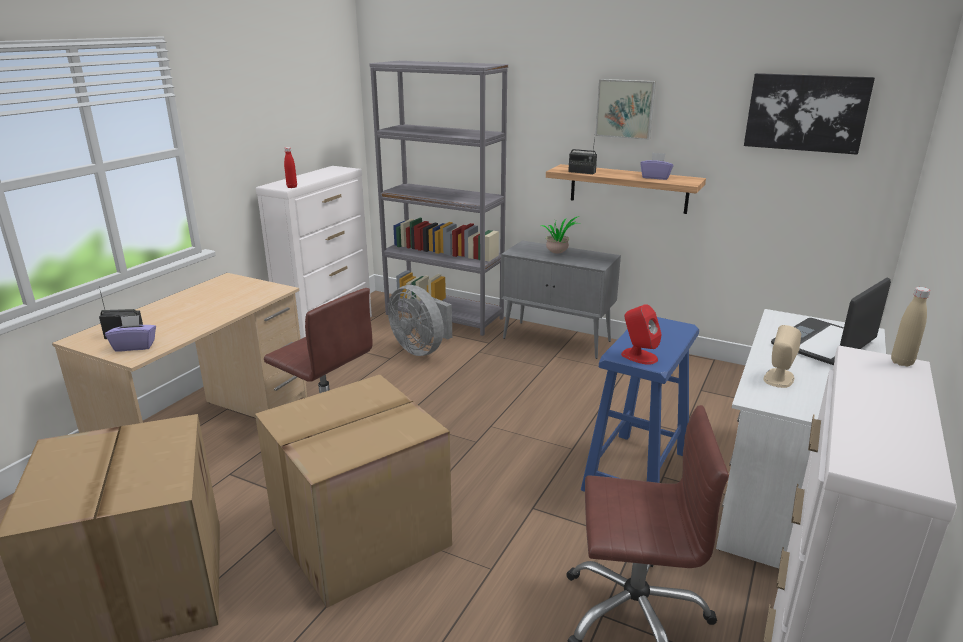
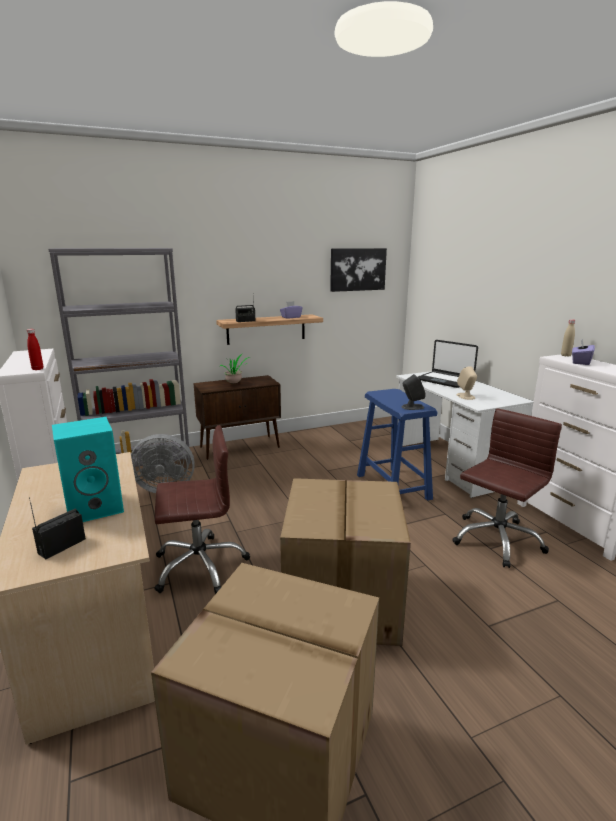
camera: 50 degrees left, 5 degrees down
(135, 346) = (101, 545): purple tissue box -> purple tissue box (580, 362)
(189, 320) = (96, 507): none -> turquoise speaker
(557, 340) = (240, 447): grey cabinet -> brown cabinet
(625, 108) = (258, 275): picture -> none
(638, 356) = (412, 407): red speaker -> grey speaker
(824, 343) = (445, 380): laptop -> laptop turned 45 degrees counterclockwise

